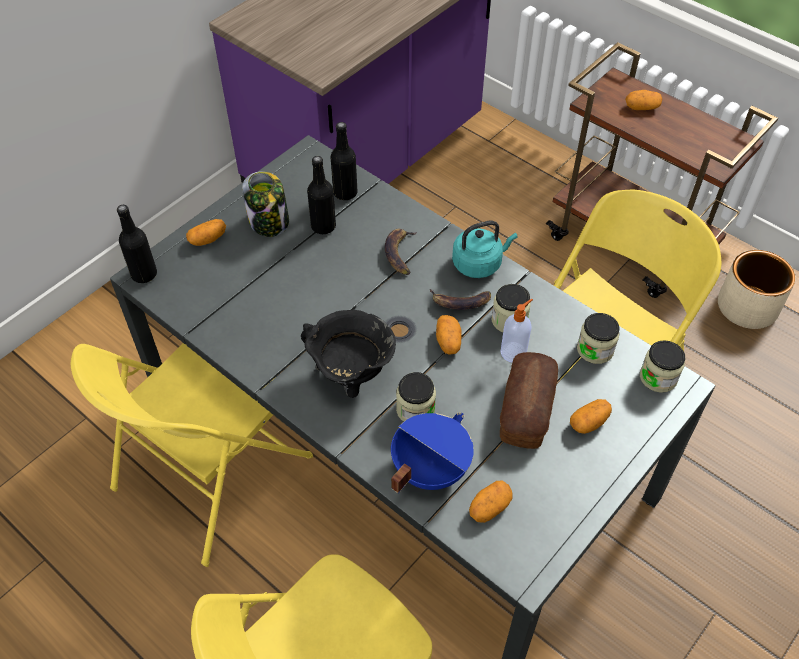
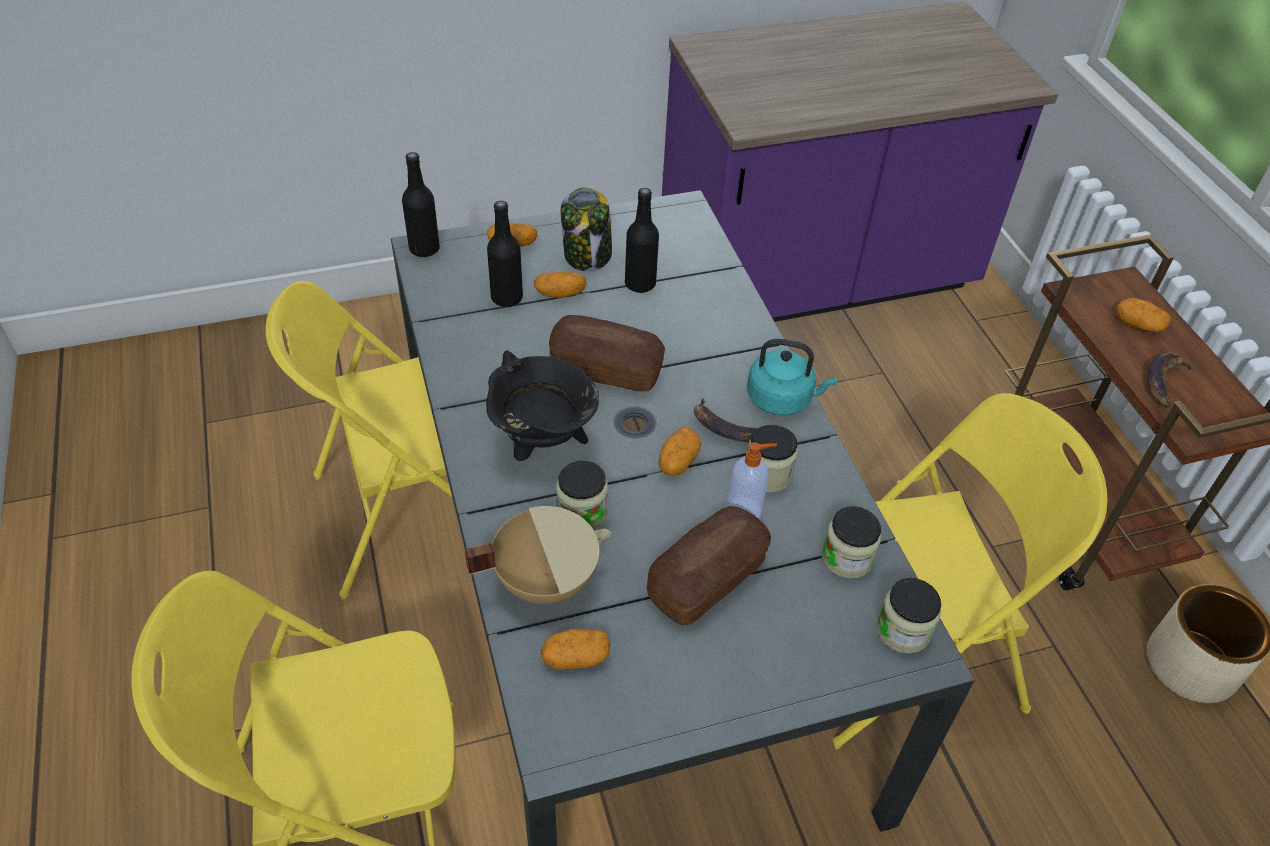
camera: 30 degrees right, 5 degrees down
(345, 193) = (691, 262): black bottle -> black bottle (507, 298)
(350, 301) = (606, 369): none -> bread
(400, 253) = (700, 347): banana -> banana (1164, 382)
(429, 468) = (544, 579): blue cooking pot -> beige cooking pot
(589, 422) = (771, 633): potato -> potato (560, 293)

